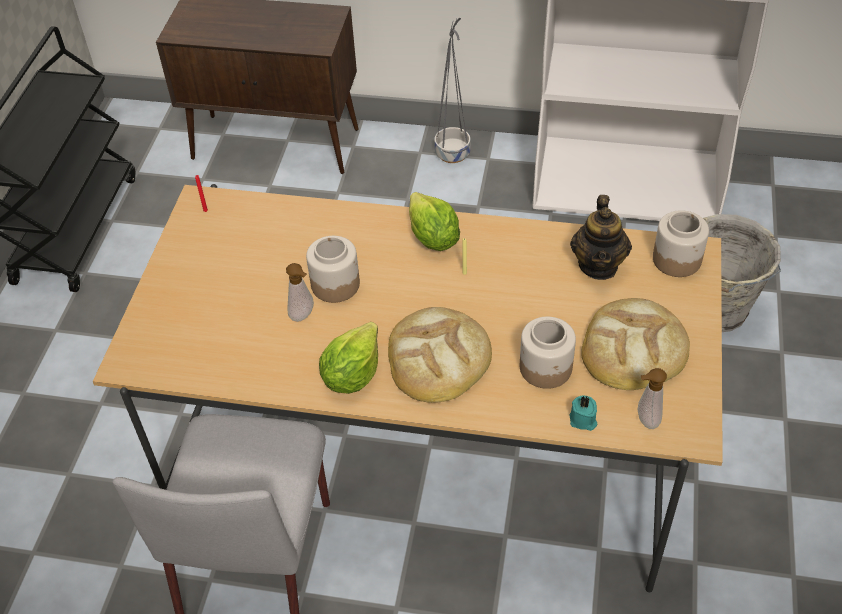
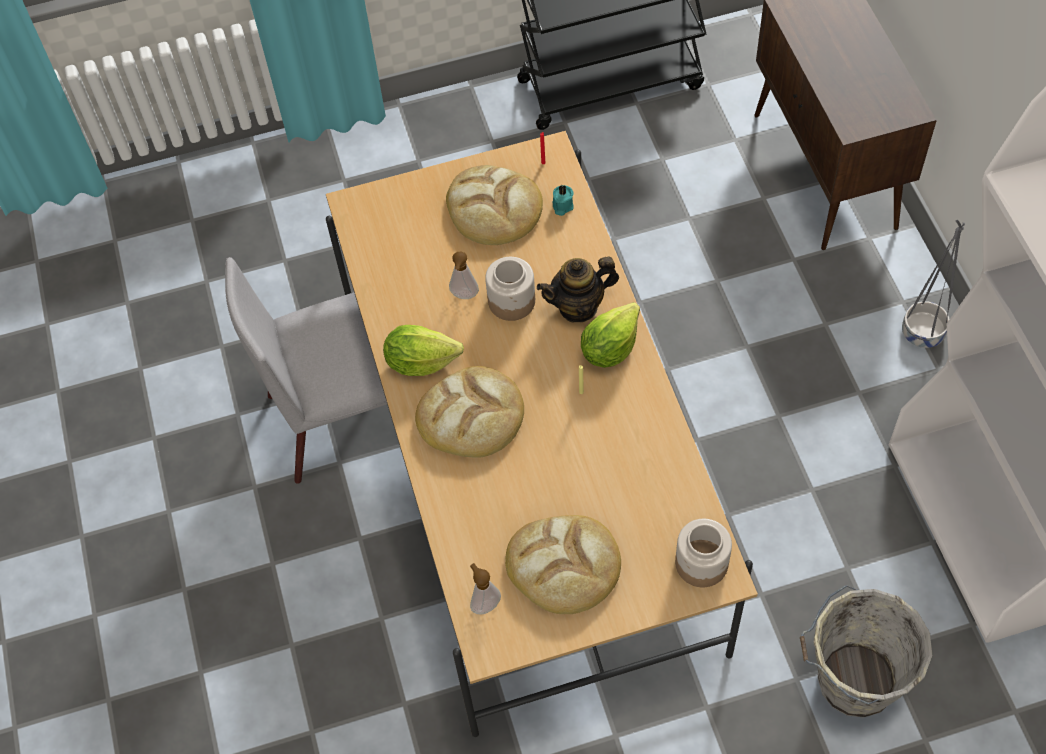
camera: 65 degrees right, 10 degrees up
(224, 260) = (494, 208): none -> bread
(546, 368) = (503, 503): jar -> none
(583, 420) = (459, 554): turquoise candle -> turquoise candle (562, 206)
(598, 265) = (654, 498): teapot -> teapot (578, 306)

